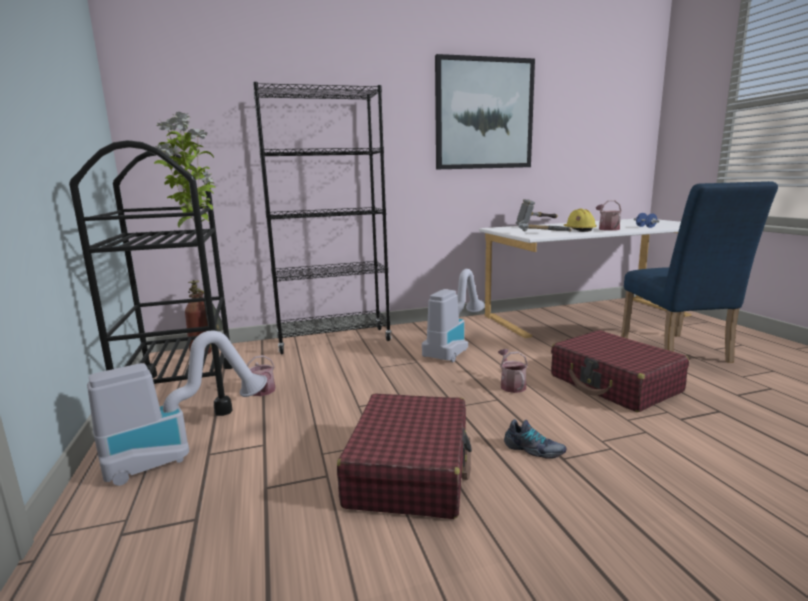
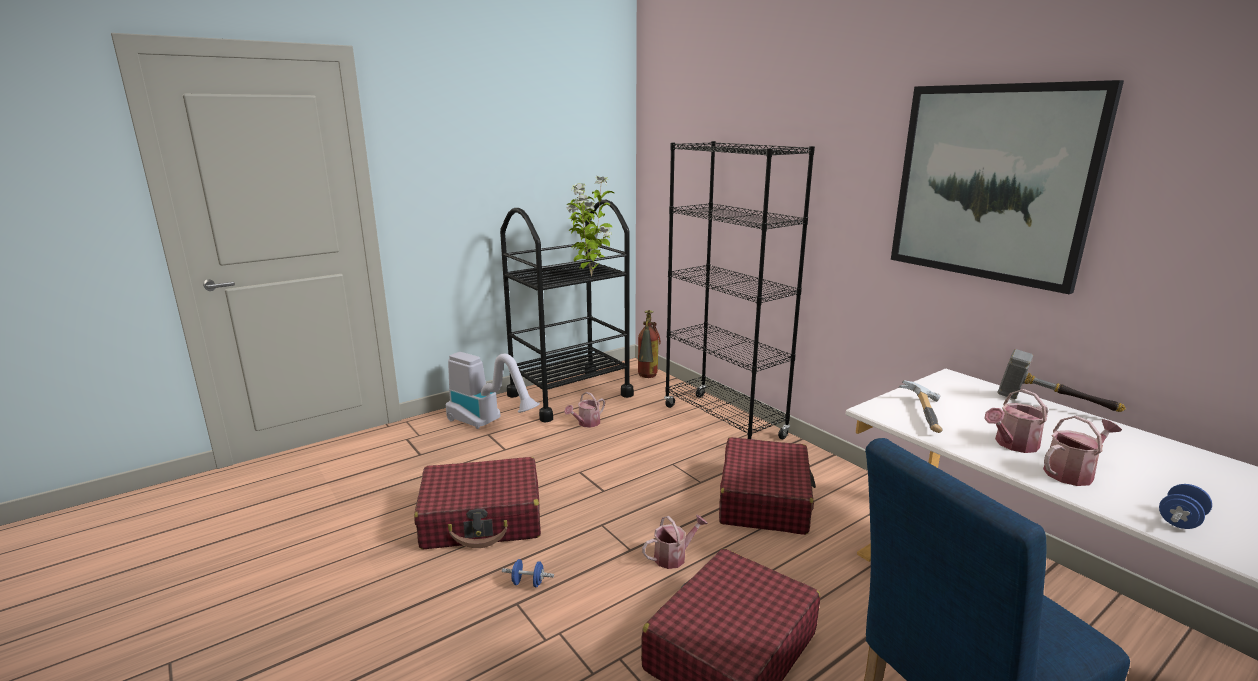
camera: 70 degrees right, 5 degrees up
(453, 348) = (764, 499): vacuum cleaner -> red suitcase
(533, 450) = (528, 583): shoe -> blue dumbbell
(579, 230) = (1012, 444): yellow hard hat -> watering can

